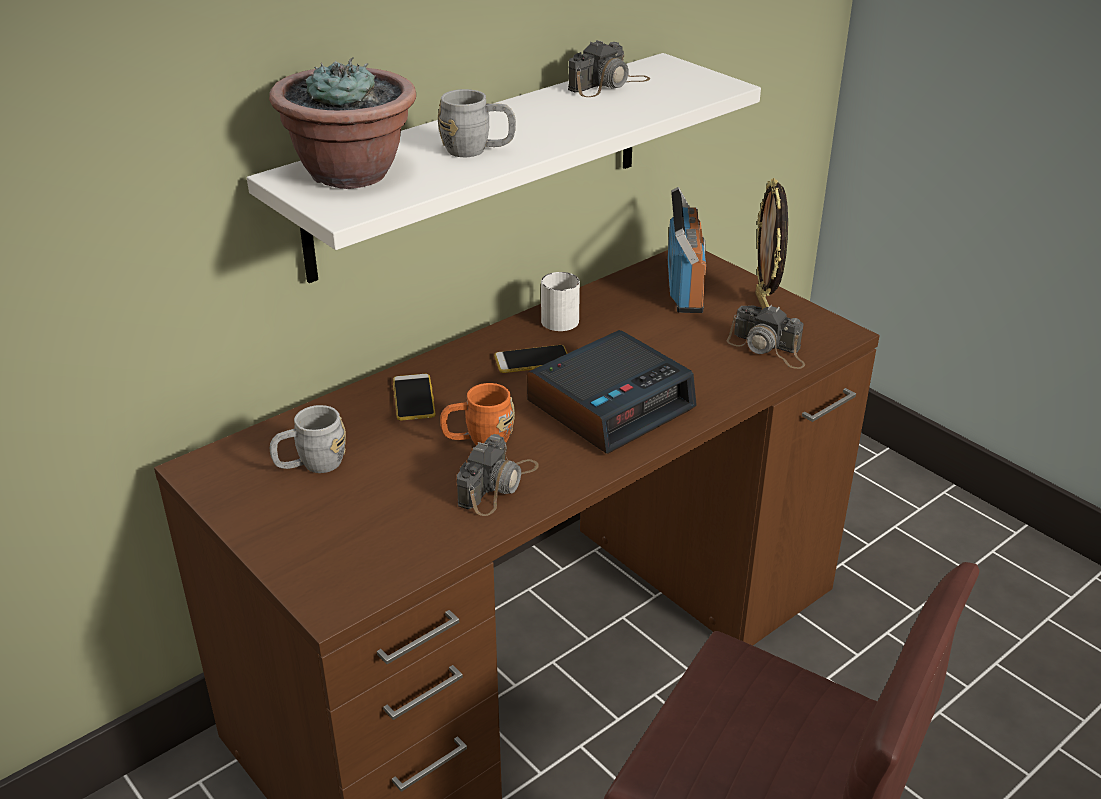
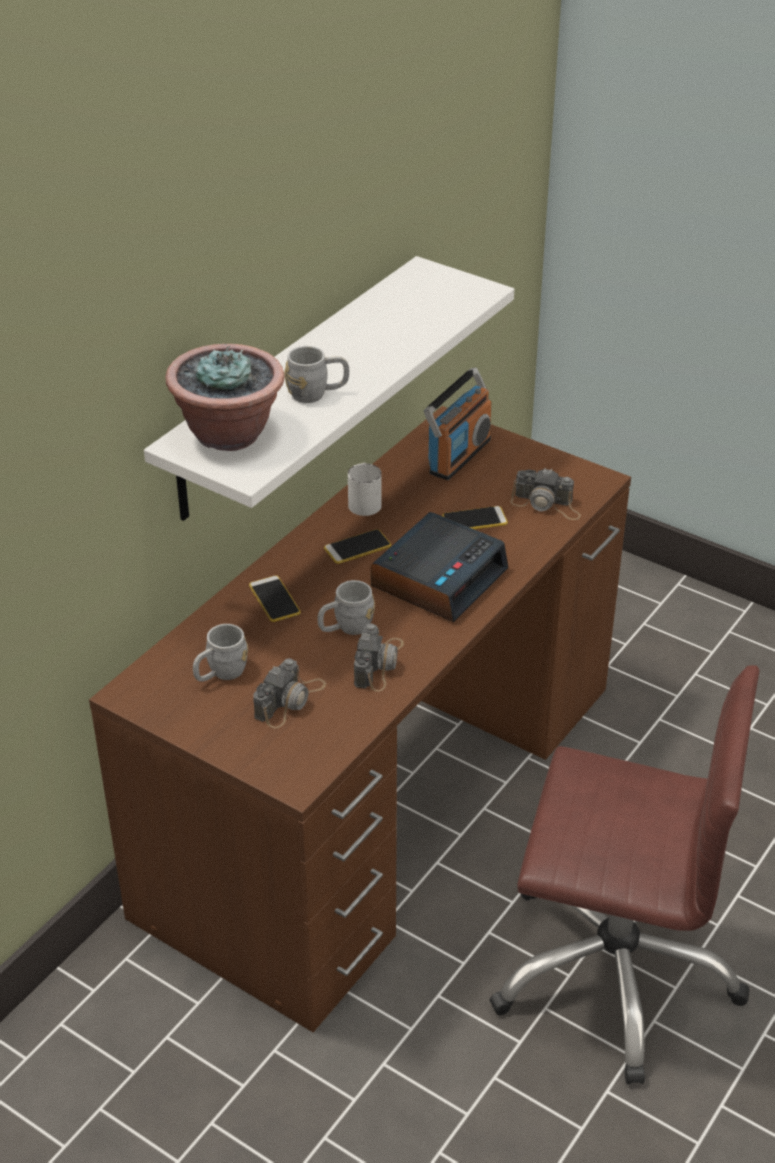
camera: 15 degrees left, 5 degrees up
(478, 440) = (346, 628): orange mug -> grey mug
(609, 84) = (388, 302): camera -> camera (290, 700)
(677, 352) = (474, 520): none -> phone
(685, 289) = (459, 456): radio -> radio turned 45 degrees clockwise
(764, 304) = (529, 462): picture frame -> none

